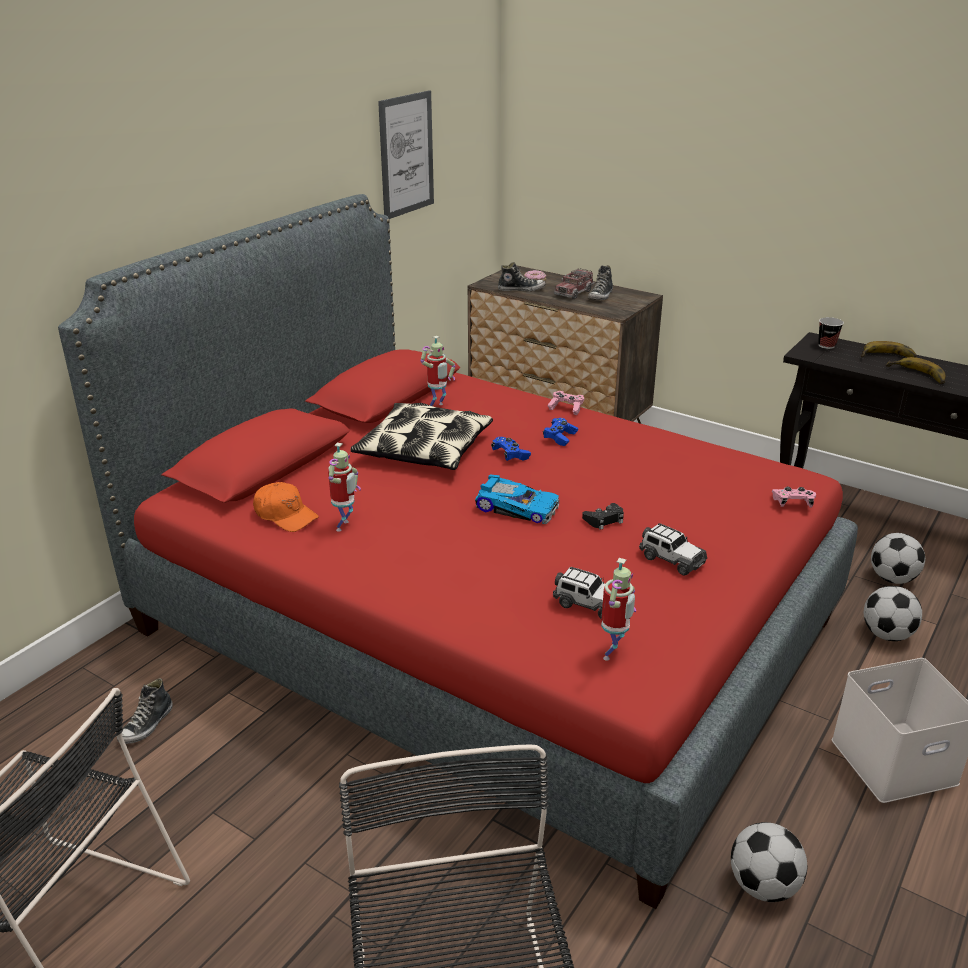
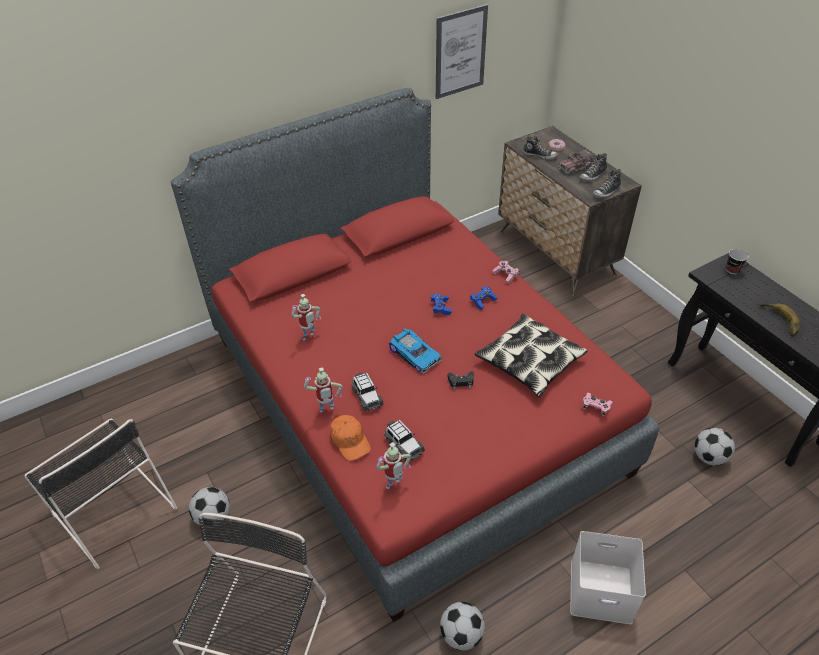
camera: 25 degrees right, 15 degrees up
(147, 725) = (200, 406): shoe -> shoe (606, 192)
(285, 515) = (282, 318): orange cap -> orange cap (350, 440)
(424, 450) = (391, 287): pillow -> pillow (529, 361)
(437, 407) = (423, 251): toy robot -> toy robot (326, 411)
(671, 560) = (479, 427): toy car -> toy car (367, 397)
(887, 357) = (772, 296): banana -> none
(887, 634) = (669, 500): football -> football (213, 517)

